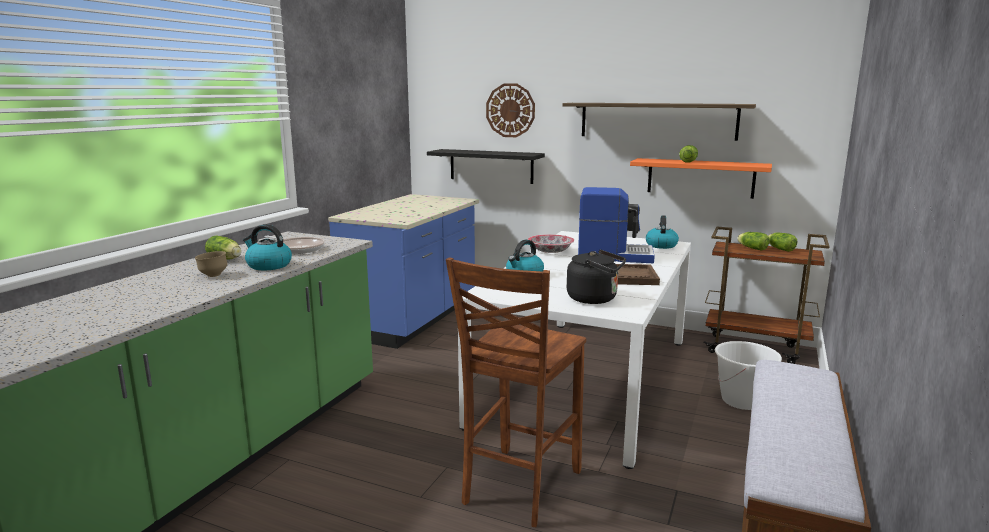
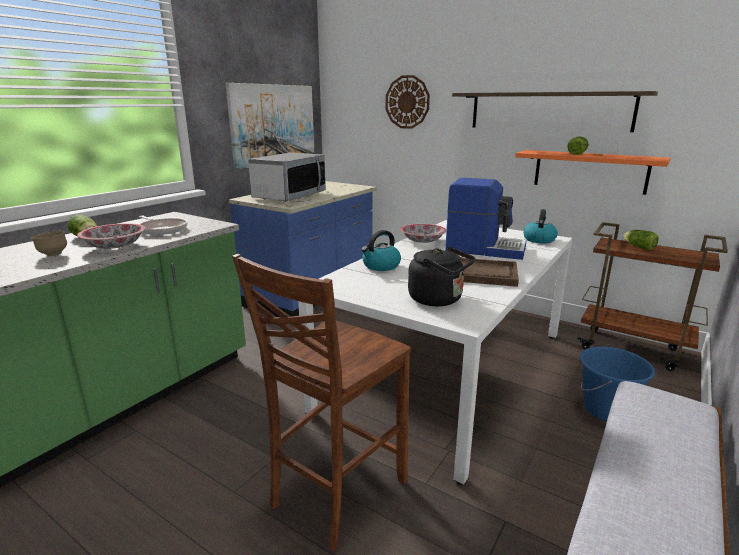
camera: 10 degrees right, 5 degrees up
(268, 265) = (115, 246): kettle -> bowl
(367, 135) = (273, 124): none -> picture
(393, 211) = (289, 196): none -> microwave
(491, 166) = (389, 156): black shelf -> none
(742, 401) = (606, 410): white bucket -> blue bucket
(779, 249) = (669, 249): lettuce -> none

